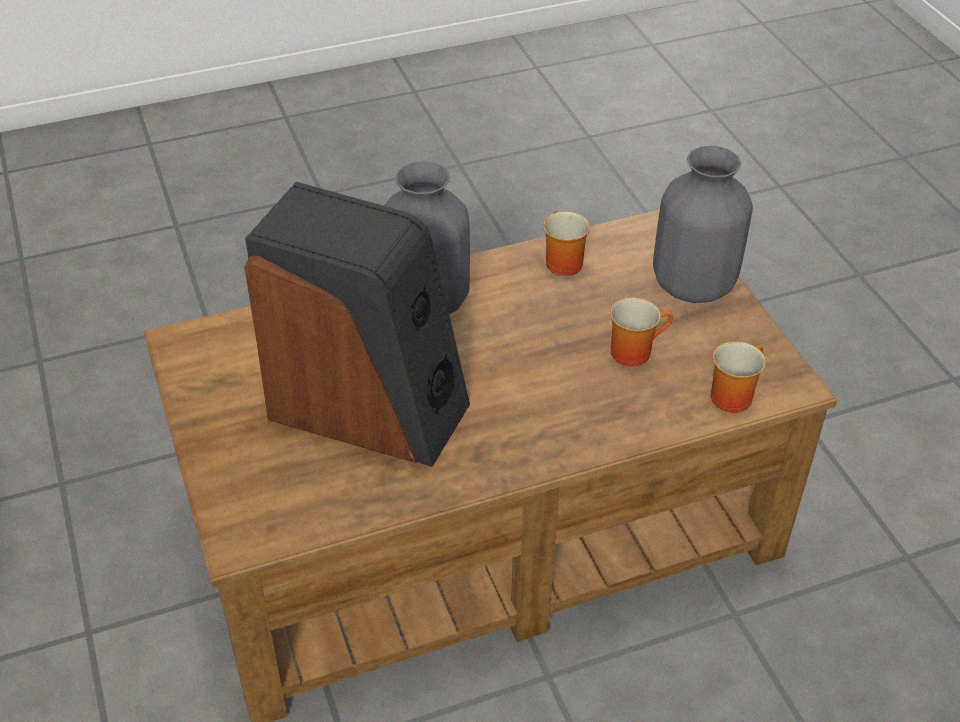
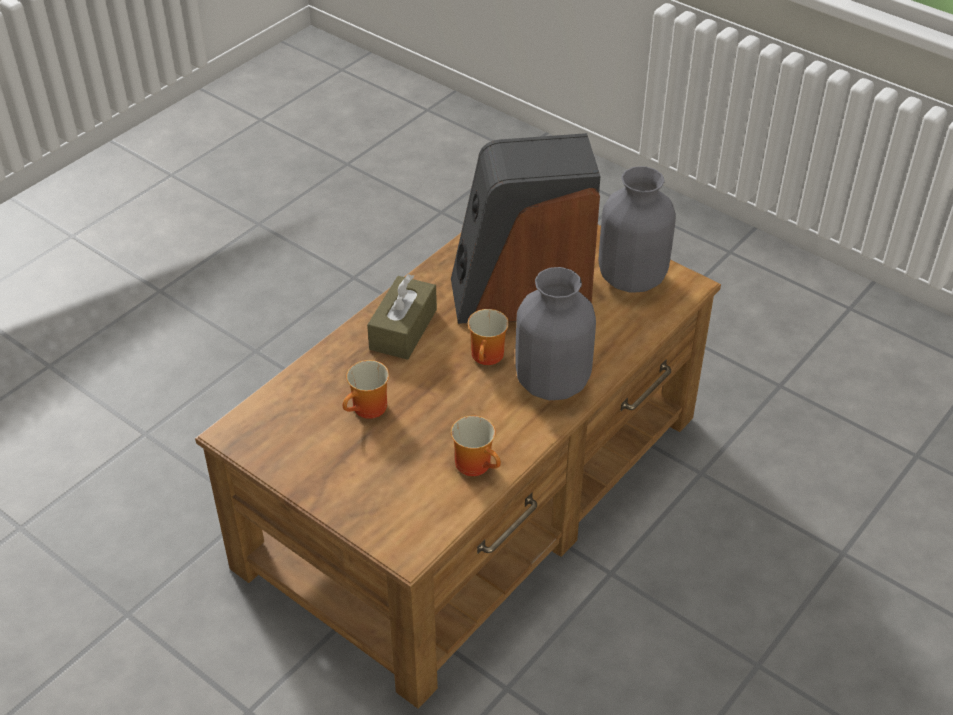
camera: 150 degrees right, 0 degrees up
(537, 424) = (403, 329): none -> brown tissue box
(691, 284) = (353, 490): grey vase -> grey vase (633, 278)
(731, 393) = (278, 405): mug -> mug (489, 357)

